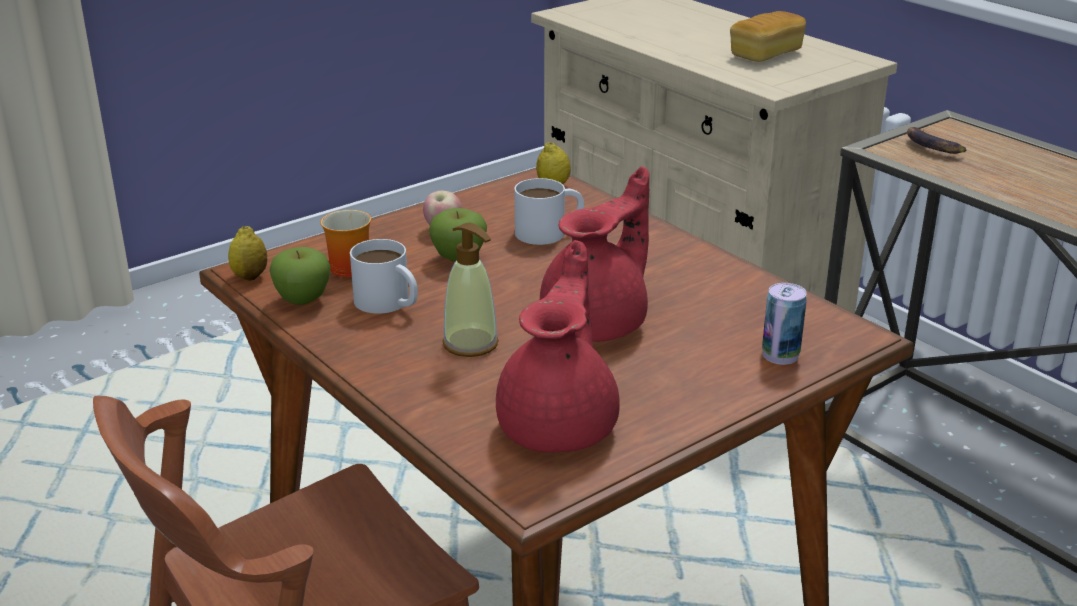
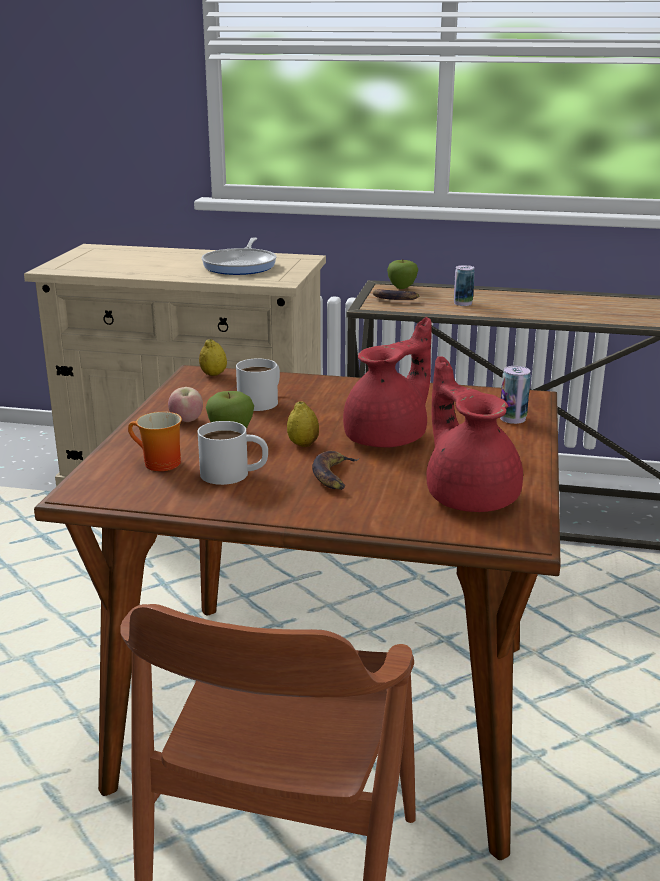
camera: 40 degrees left, 5 degrees down
(250, 276) = (91, 494): lemon -> lemon (303, 444)
(303, 300) = (165, 494): apple -> apple (402, 287)
(471, 344) = (334, 476): soap dispenser -> banana
(598, 323) = (389, 438): red teapot -> red teapot turned 45 degrees clockwise
(766, 54) = (241, 265): bread -> frying pan
(1020, 177) = (463, 303): none -> can

